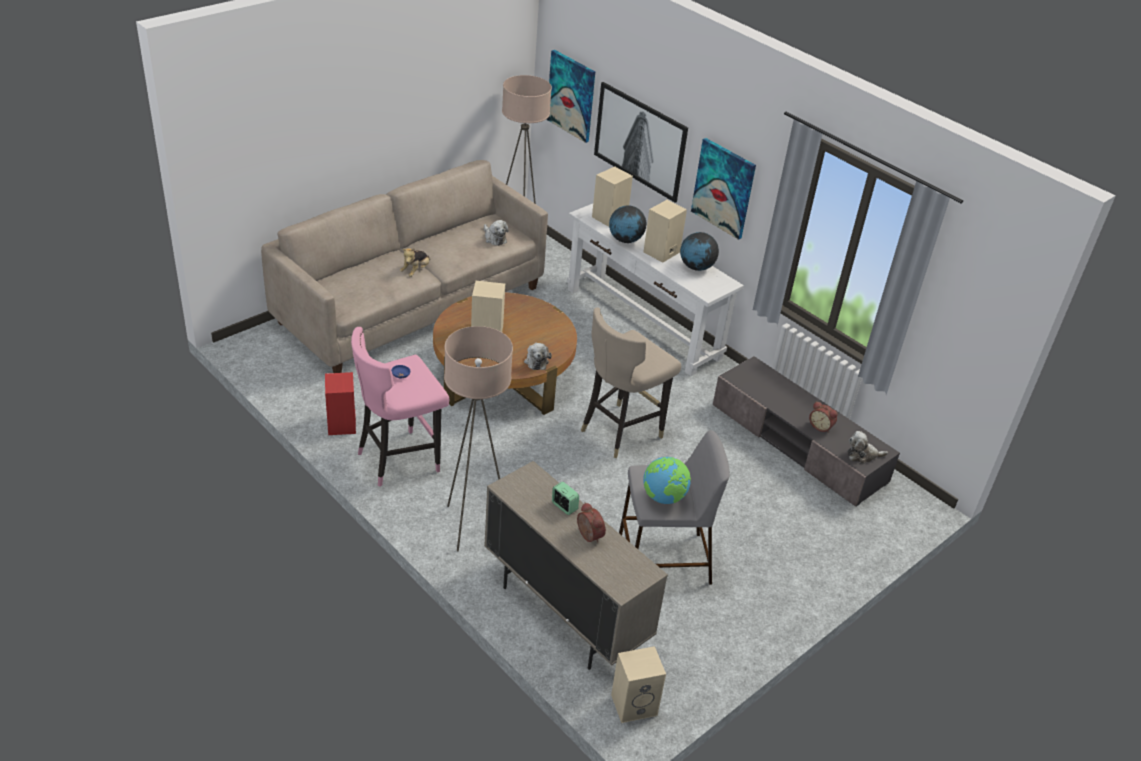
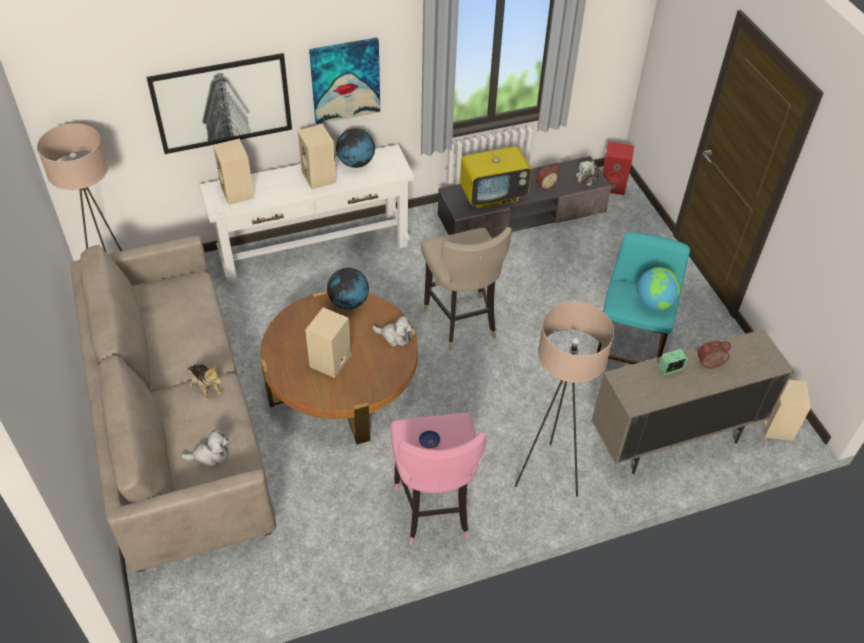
camera: 65 degrees left, 10 degrees up
(342, 425) = (358, 548): red speaker -> red speaker (613, 185)
(494, 238) = (187, 299): plush toy -> plush toy (210, 455)
(571, 95) = (102, 118): picture -> none
(625, 240) = (284, 194): globe -> globe (348, 303)
(662, 560) = (628, 351): grey stool -> turquoise stool
(774, 393) = (493, 195): none -> television

